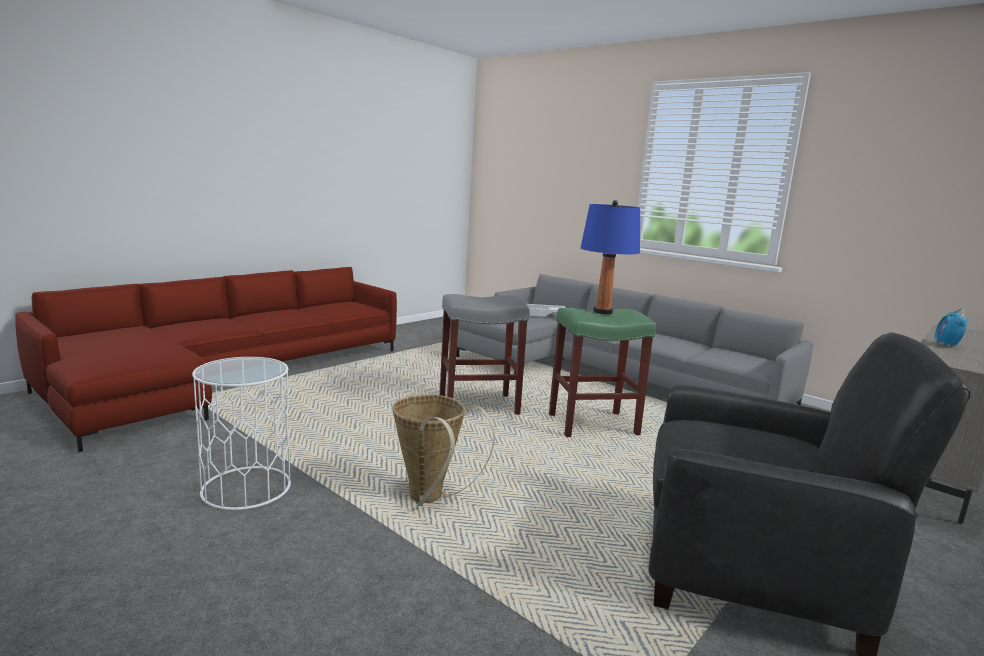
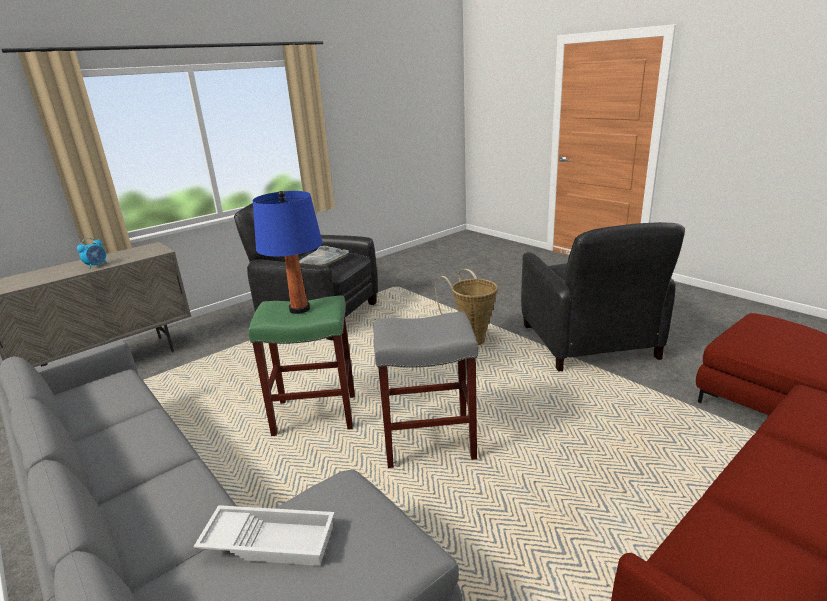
camera: 170 degrees left, 10 degrees up
(247, 487) = (588, 342): white side table -> black armchair
(739, 445) = (323, 259): none -> grey tray

